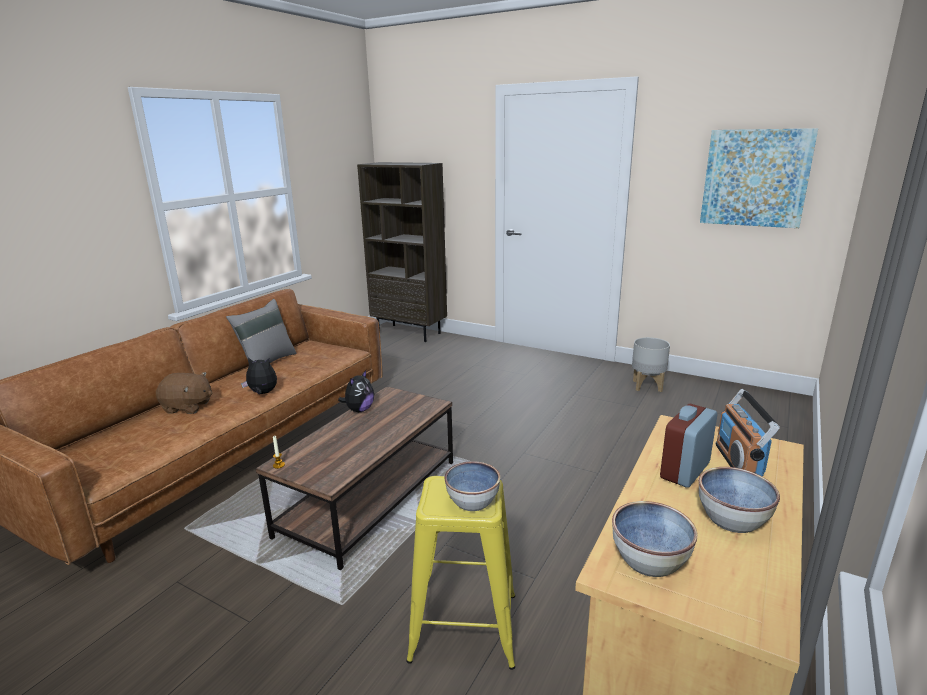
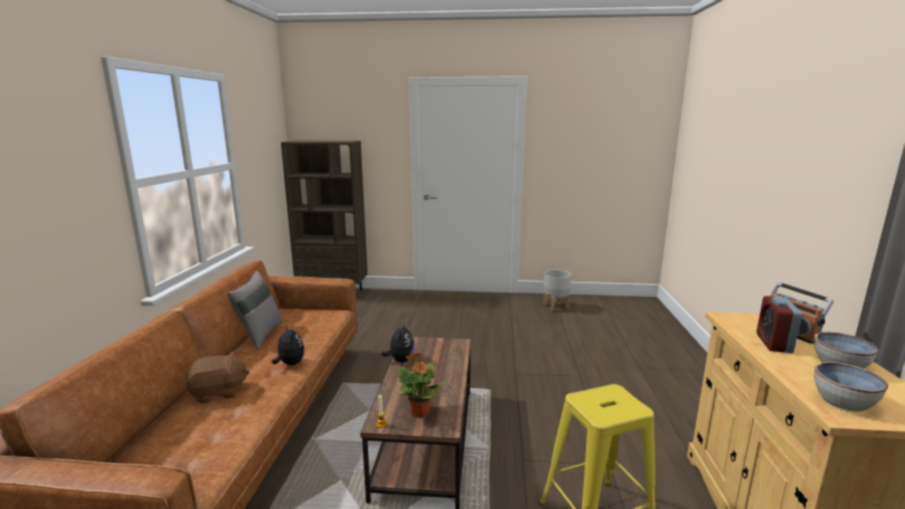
camera: 25 degrees left, 5 degrees down
(262, 393) = (290, 364): plush toy -> plush toy turned 75 degrees clockwise
(322, 463) = (420, 413): none -> potted plant
(473, 501) = (622, 404): bowl -> none
(755, 178) = (611, 149): picture -> none

